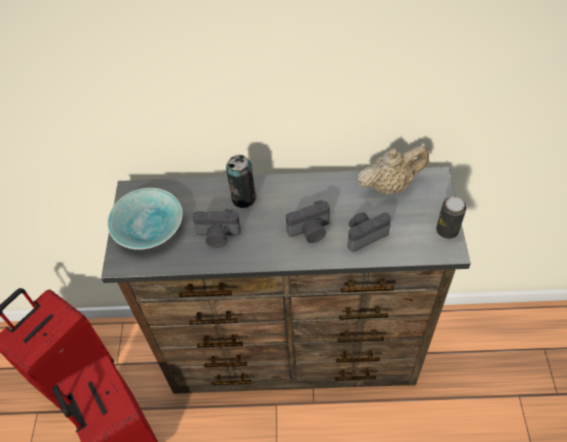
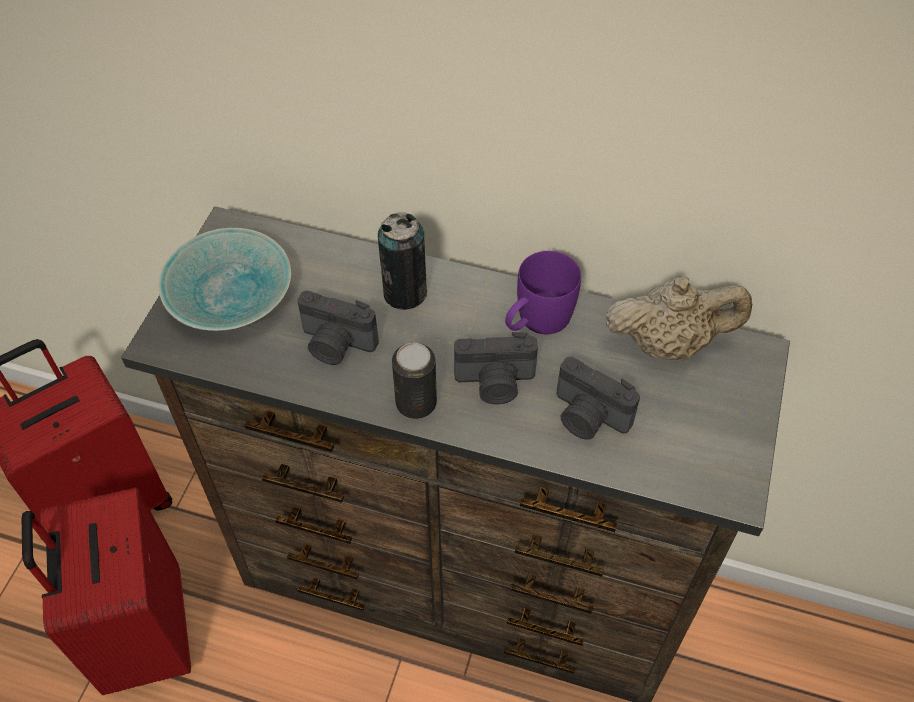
camera: 15 degrees right, 0 degrees up
(318, 193) = (536, 321): none -> purple mug
(364, 235) = (587, 417): camera -> camera turned 135 degrees counterclockwise
(447, 230) = (742, 454): can -> can (416, 403)

